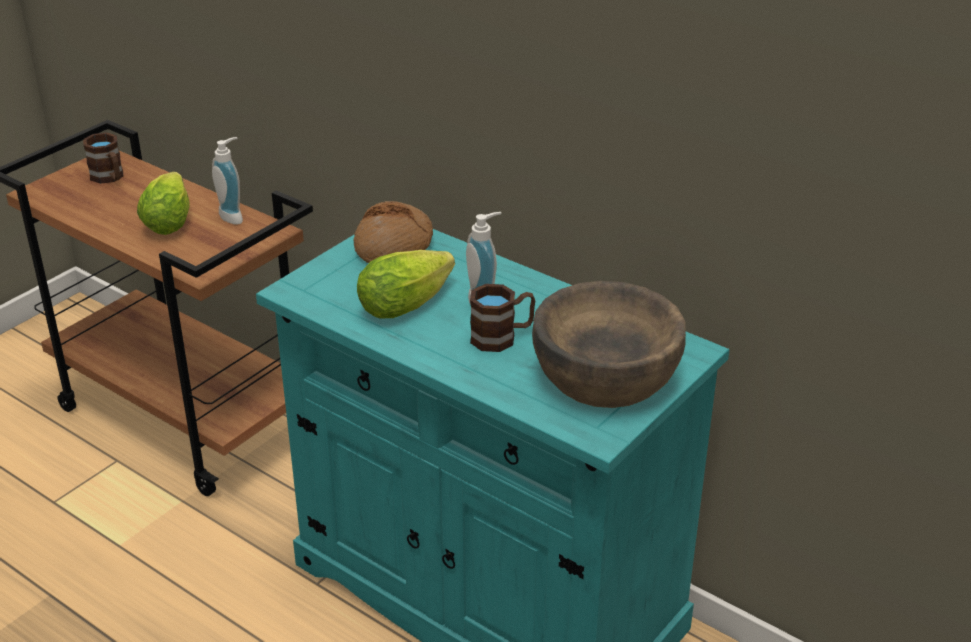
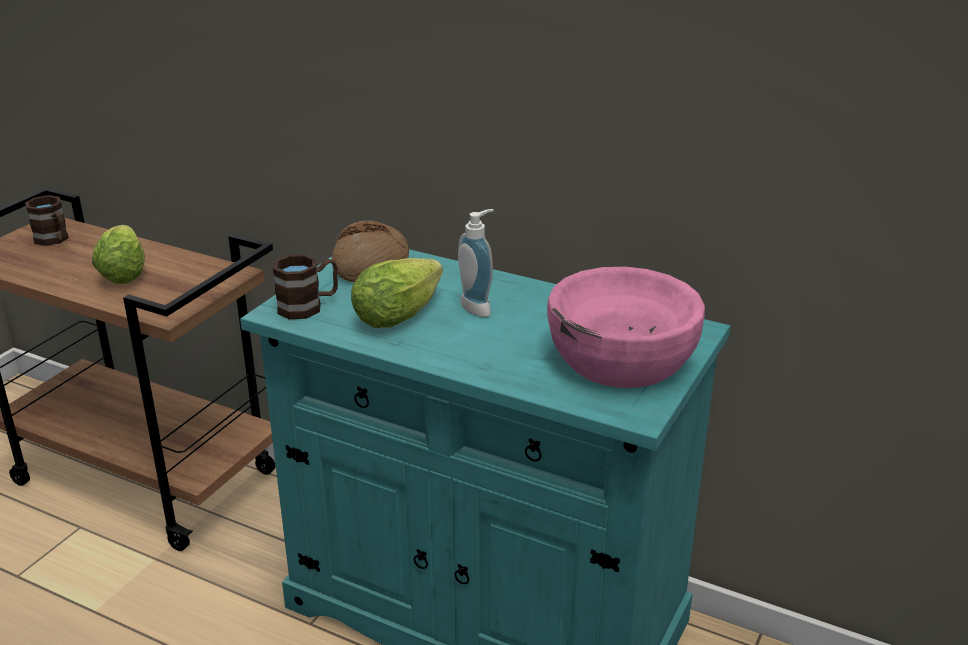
camera: 10 degrees left, 5 degrees down
(234, 216) = (191, 263): soap dispenser -> none
(502, 337) = (506, 334): brown mug -> brown mug (308, 306)
(606, 375) = (622, 358): brown bowl -> pink bowl

